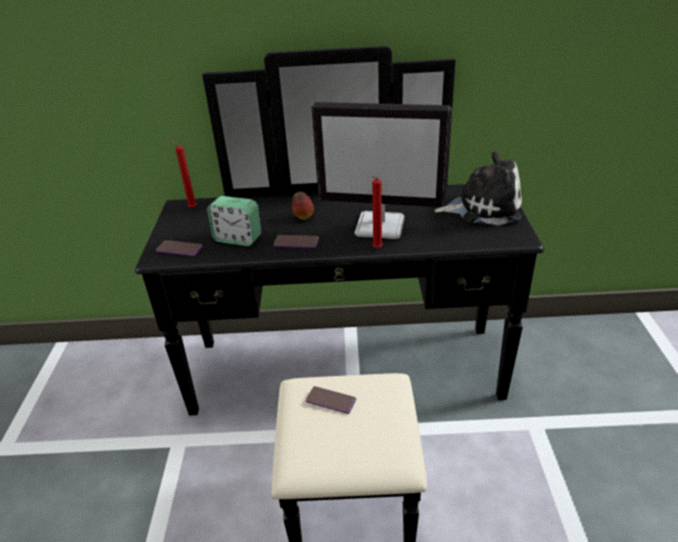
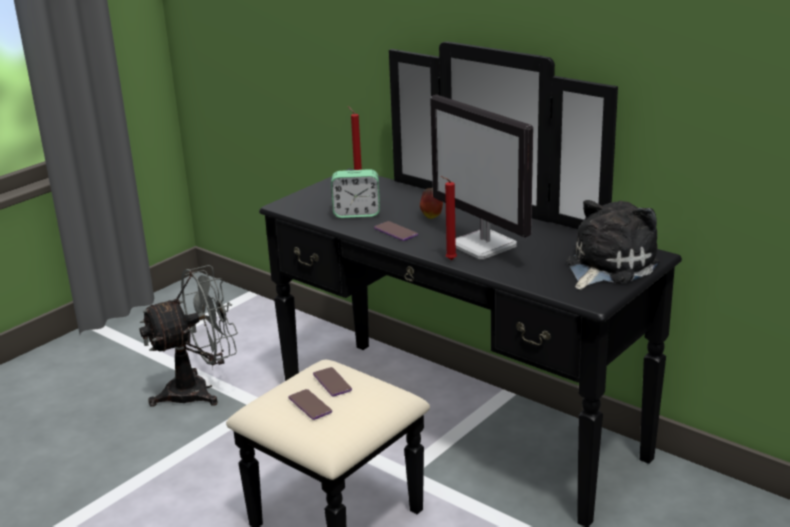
camera: 40 degrees right, 10 degrees down
(107, 459) = (199, 390): none -> grey fan
(179, 249) = (305, 205): phone -> phone (310, 405)
(238, 238) = (356, 213): alarm clock -> alarm clock turned 60 degrees counterclockwise
(483, 208) = (607, 266): plush toy -> plush toy turned 90 degrees counterclockwise

